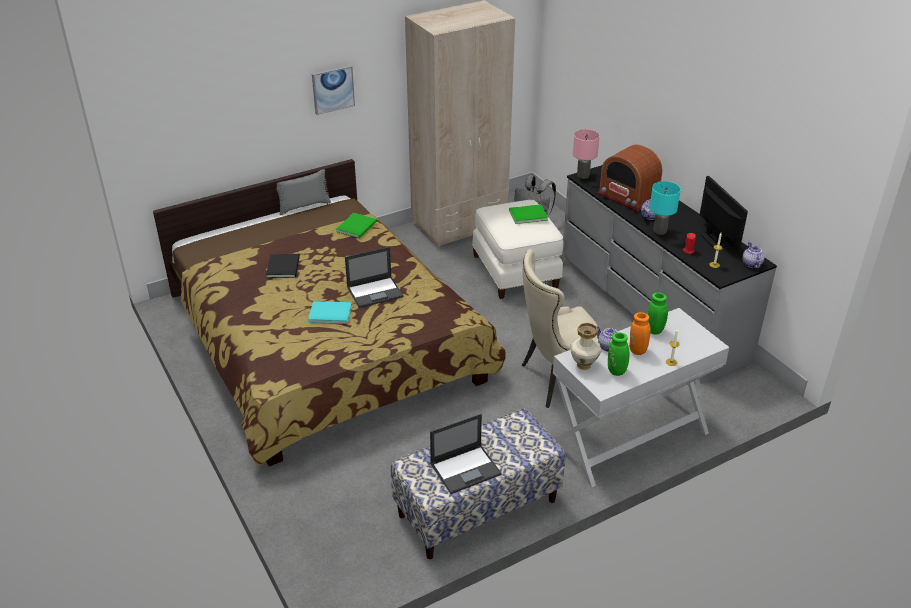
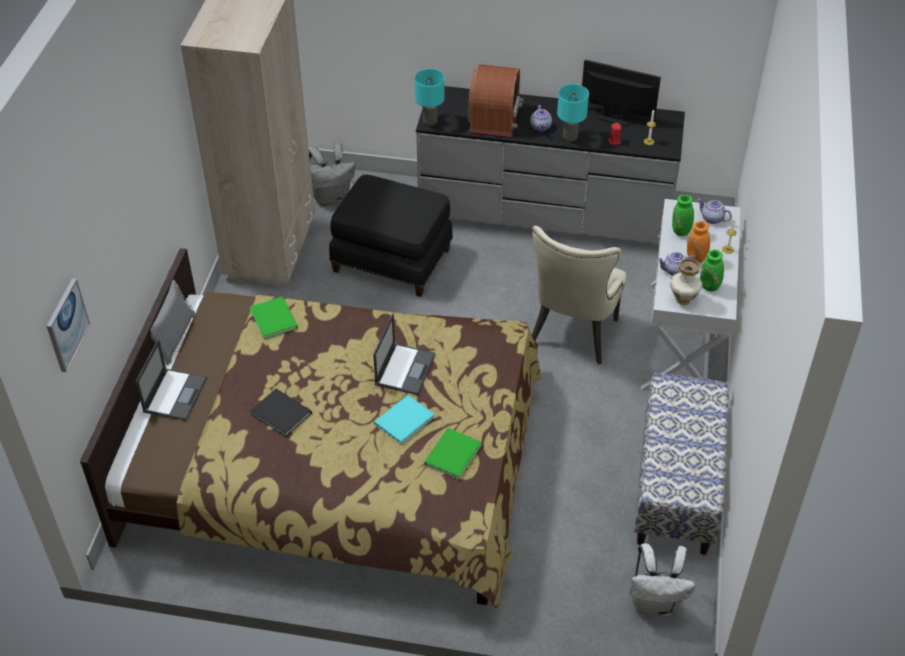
camera: 50 degrees left, 10 degrees up
(333, 89) = (153, 179): picture -> picture (66, 325)
(353, 553) = (655, 603): none -> white backpack
(466, 469) = (694, 455): laptop -> laptop (175, 394)
(516, 271) = (392, 259): white ottoman -> black ottoman
(526, 215) = (390, 194): green book -> green book (451, 455)
(583, 176) = (431, 122): pink table lamp -> turquoise table lamp
(628, 196) = (495, 118): radio -> radio turned 75 degrees counterclockwise
(751, 264) = (668, 122): teapot -> teapot (711, 219)

